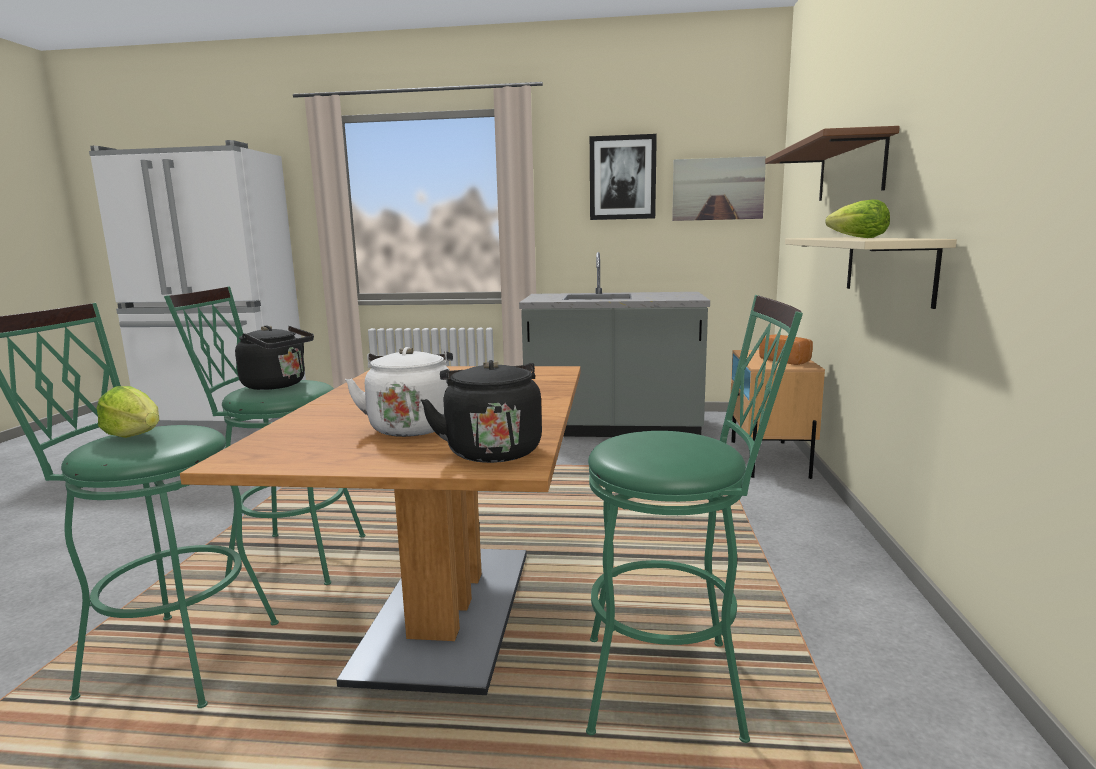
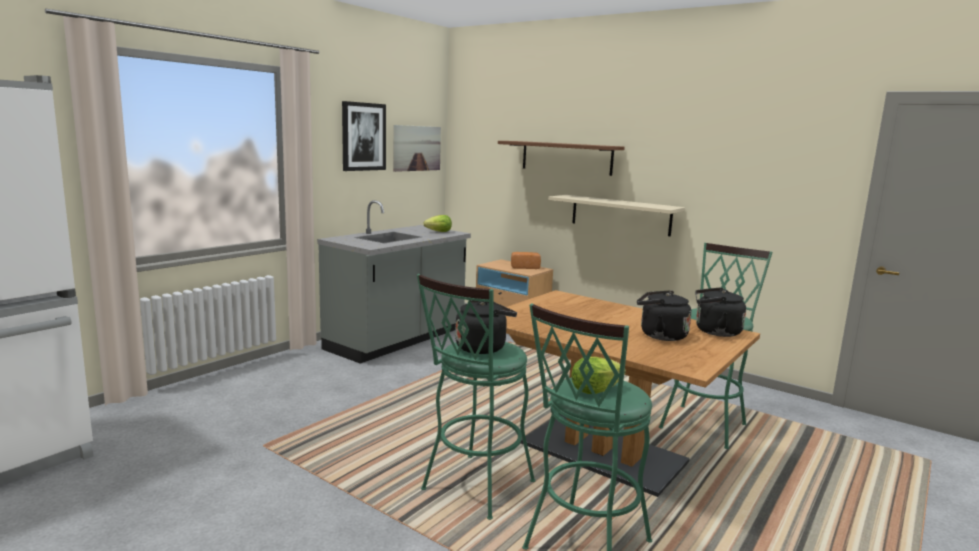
camera: 60 degrees left, 0 degrees up
(411, 426) = (660, 335): white kettle -> black kettle
(858, 238) = (618, 201): lettuce -> lettuce (439, 232)

